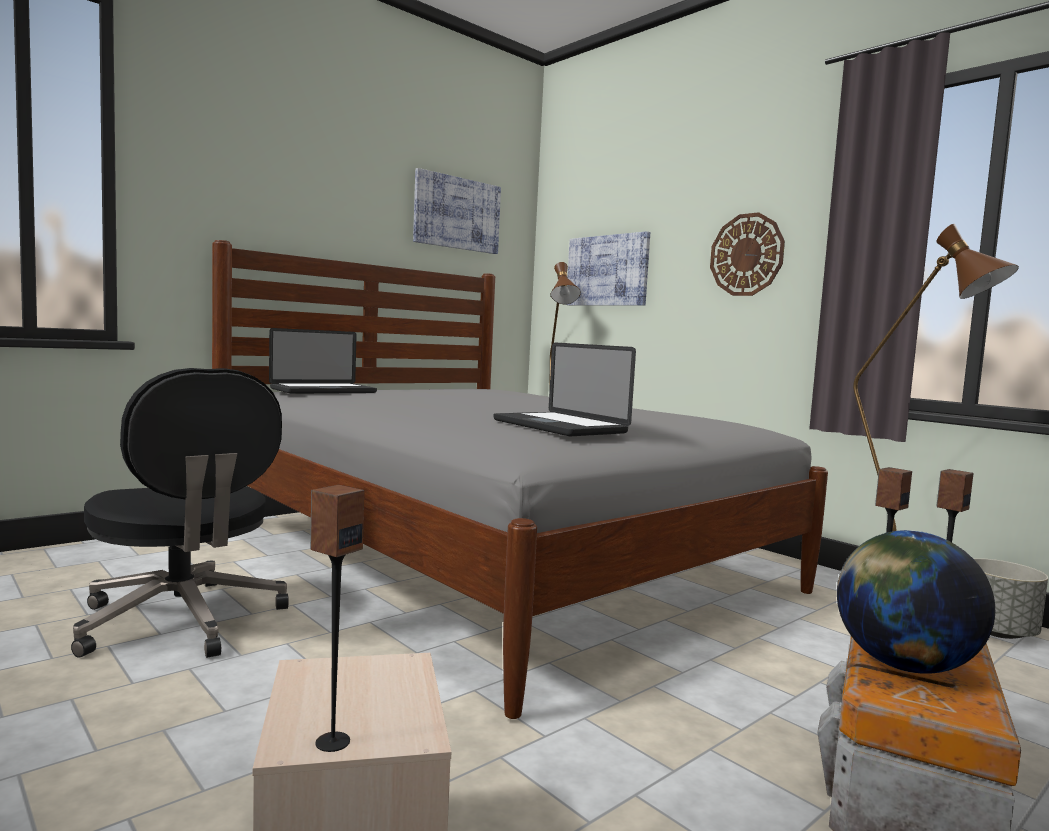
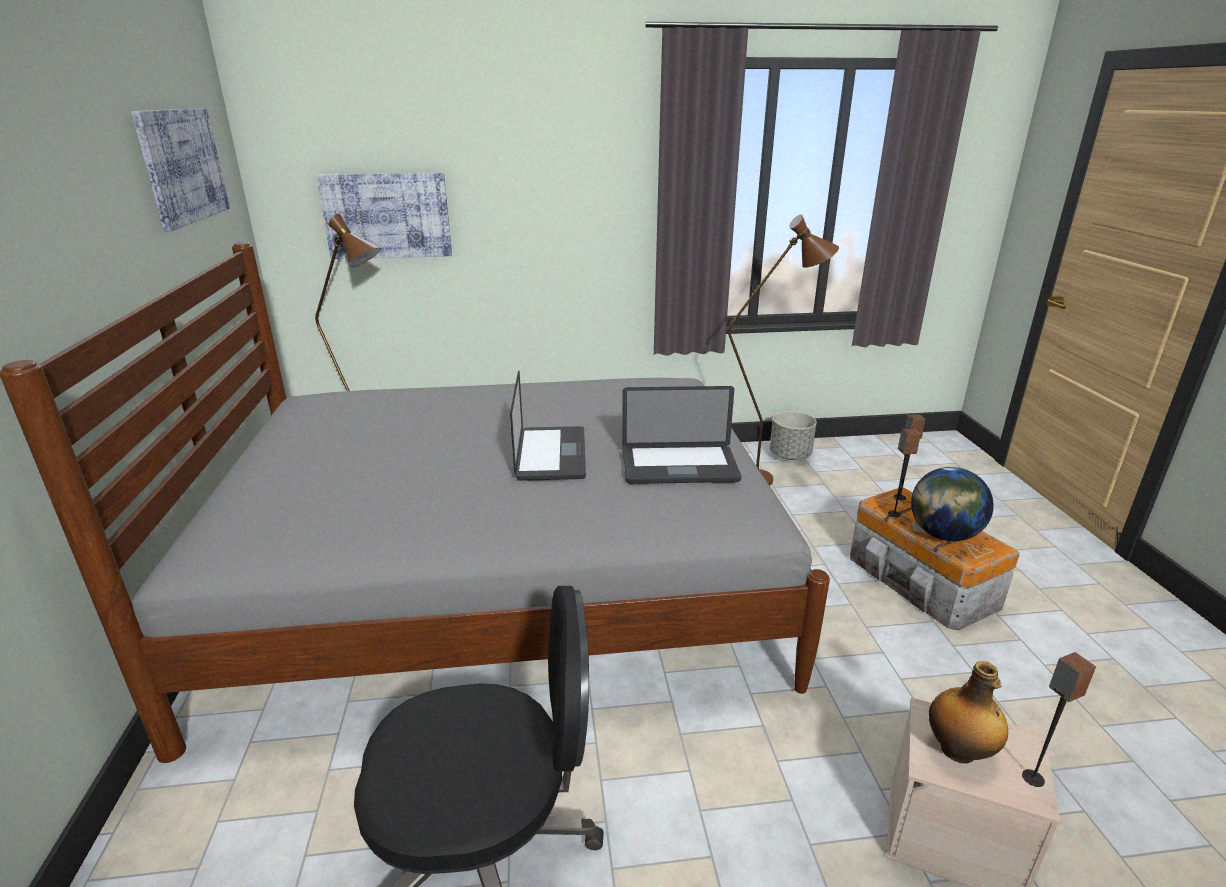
camera: 55 degrees left, 20 degrees up
(323, 391) = (284, 515): laptop -> laptop (551, 455)
(348, 686) = (959, 751): none -> bottle
(746, 255) = (567, 203): wall clock -> none

